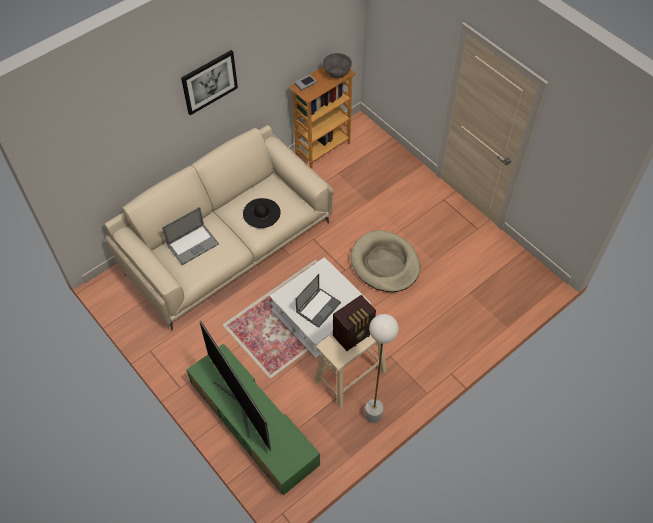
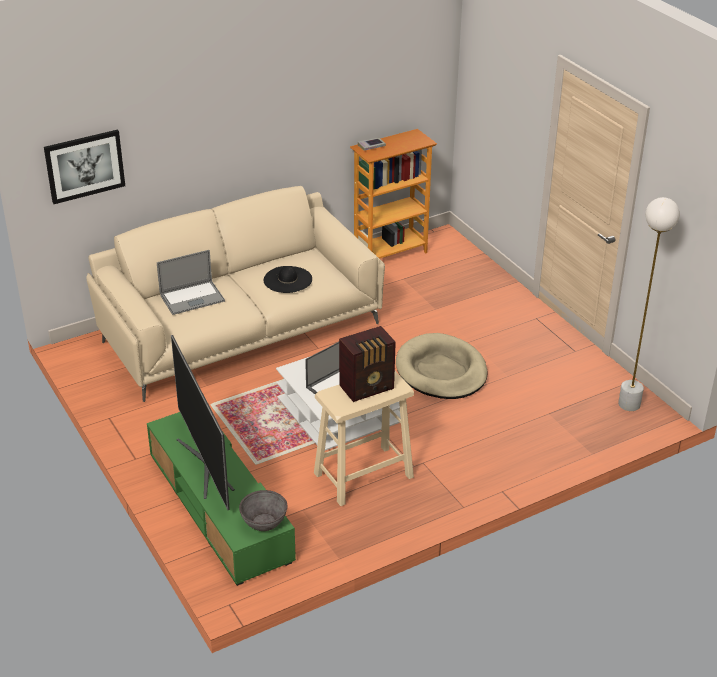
camera: 10 degrees right, 20 degrees down
(209, 82) = (247, 101): picture -> picture (84, 166)
(337, 72) = (413, 140): grey bowl -> grey bowl (264, 522)
(373, 415) = (383, 519): white floor lamp -> white floor lamp (629, 404)

